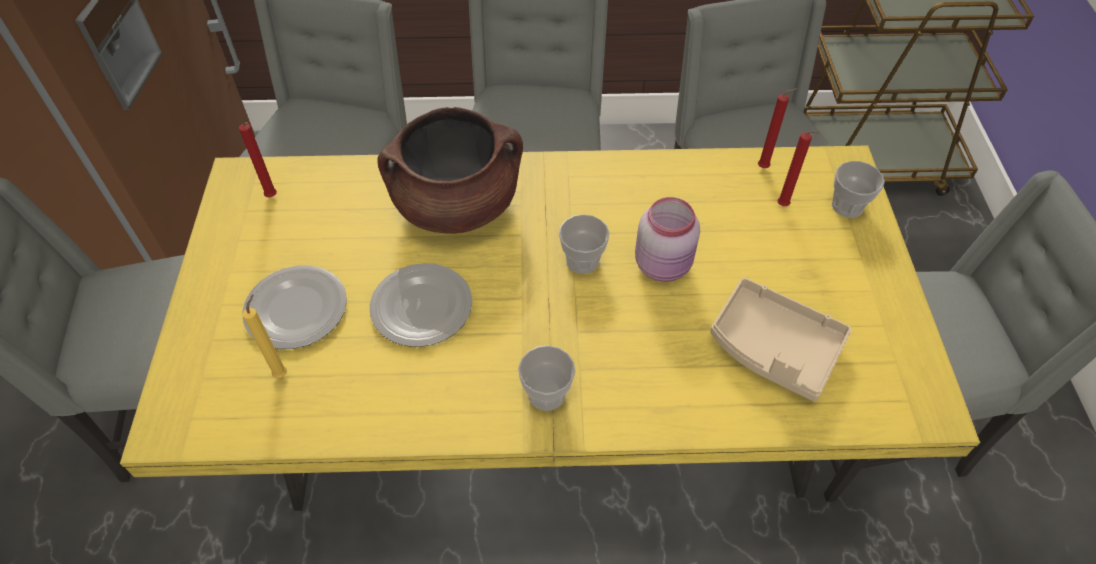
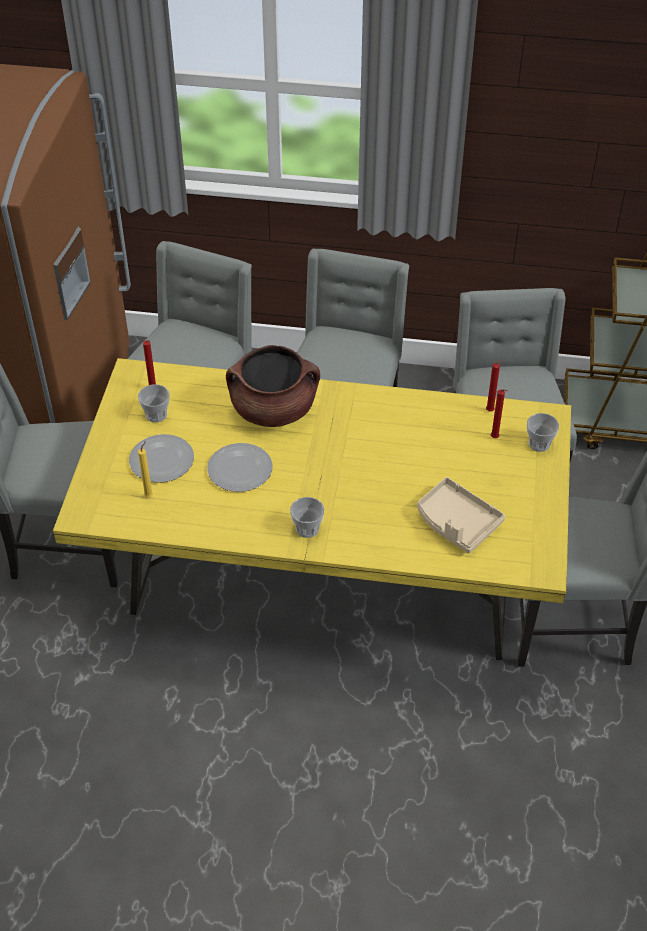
camera: 10 degrees right, 5 degrees down
(582, 261) = (349, 455): cup -> cup (156, 415)
(664, 265) = (402, 465): pink jar -> none

